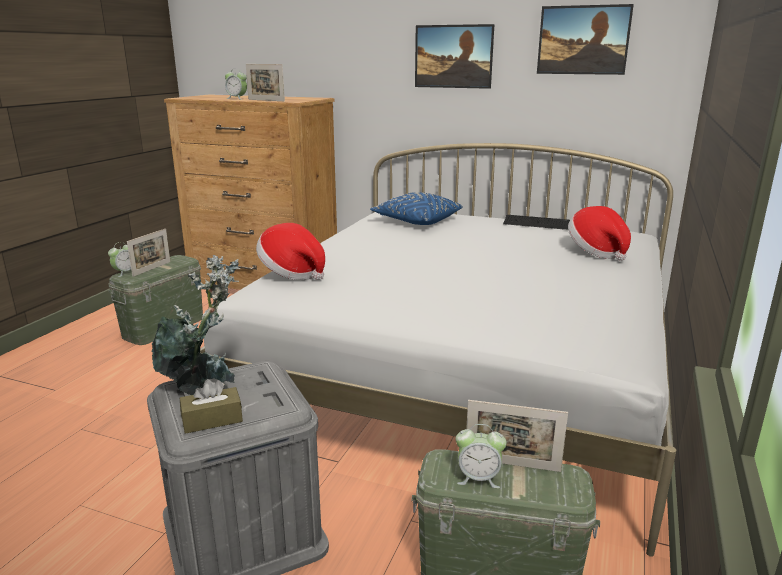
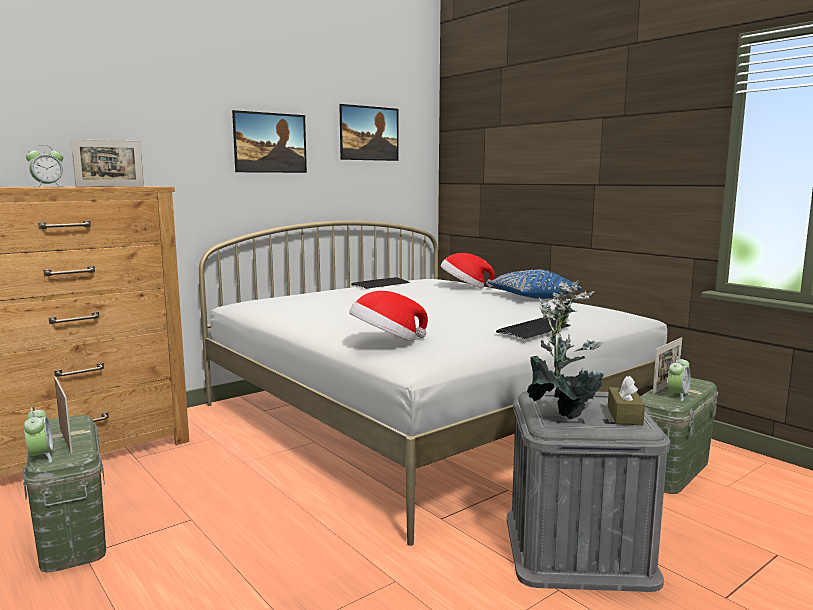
camera: 60 degrees left, 10 degrees down
(415, 314) = (534, 329): none -> keyboard
(416, 221) = (307, 300): blue pillow -> blue pillow (532, 298)

